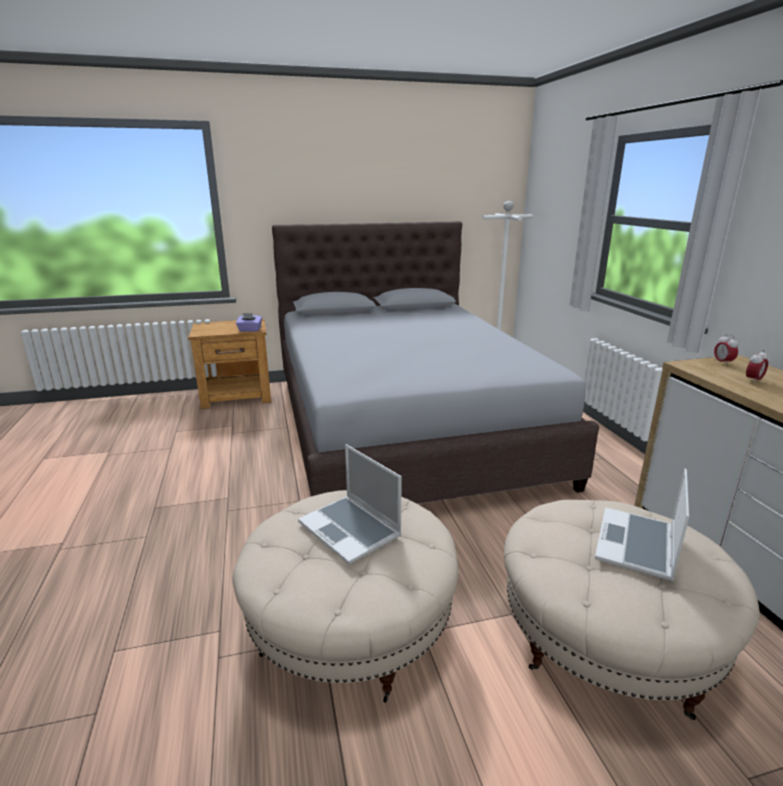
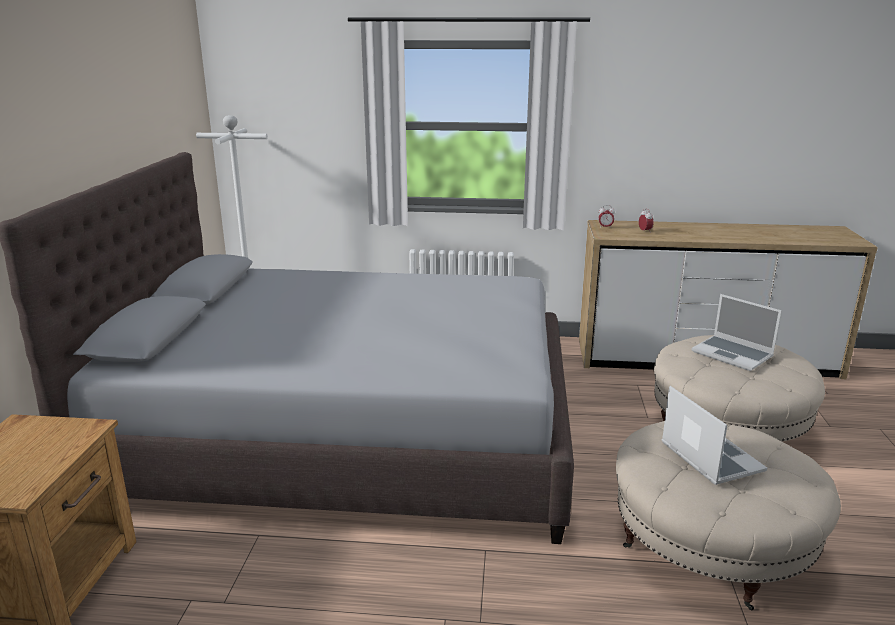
camera: 70 degrees left, 0 degrees up
(249, 330) = (81, 434): purple tissue box -> none
(351, 530) = (709, 457): laptop -> laptop turned 90 degrees counterclockwise

